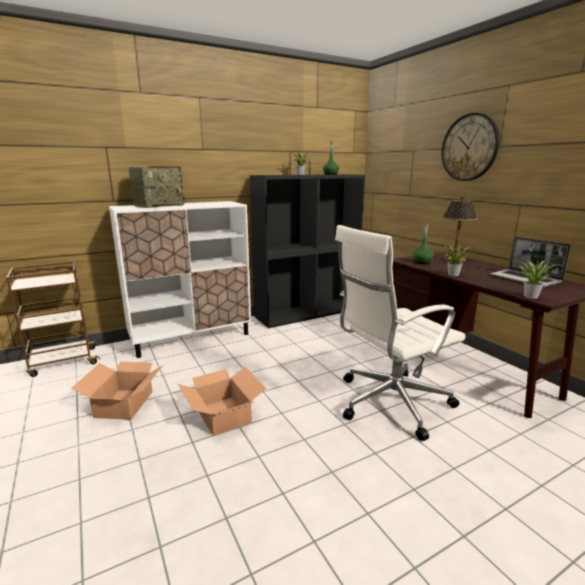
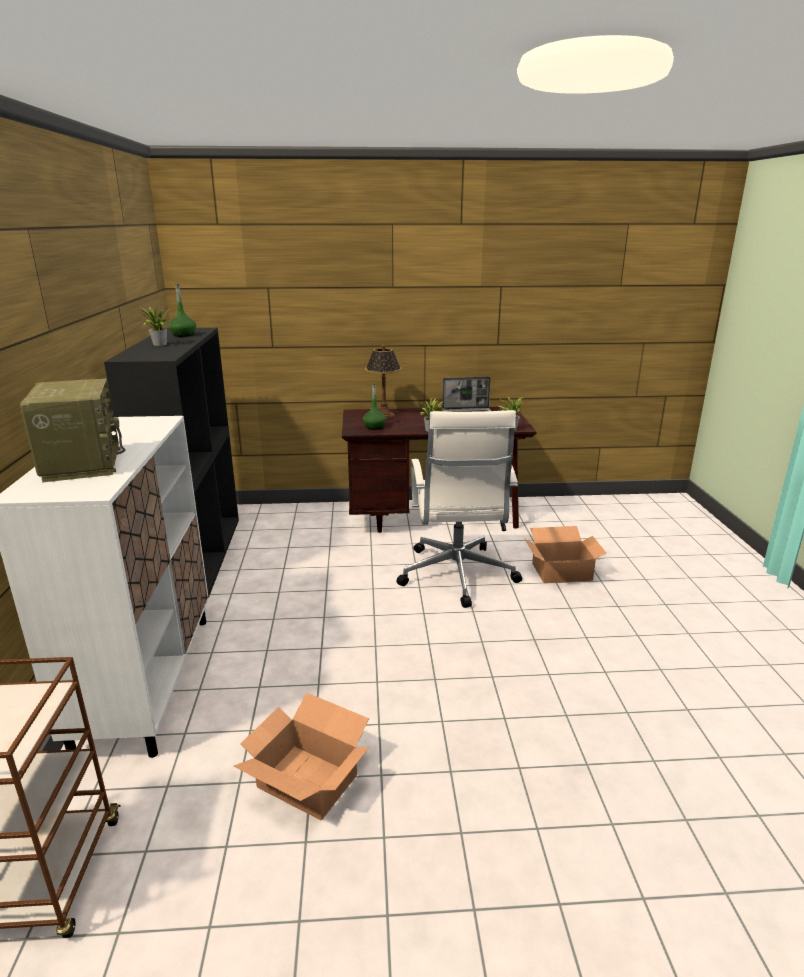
camera: 65 degrees left, 5 degrees up
(223, 416) = (406, 687): cardboard box -> cardboard box (562, 572)
(469, 147) = (357, 287): wall clock -> none

